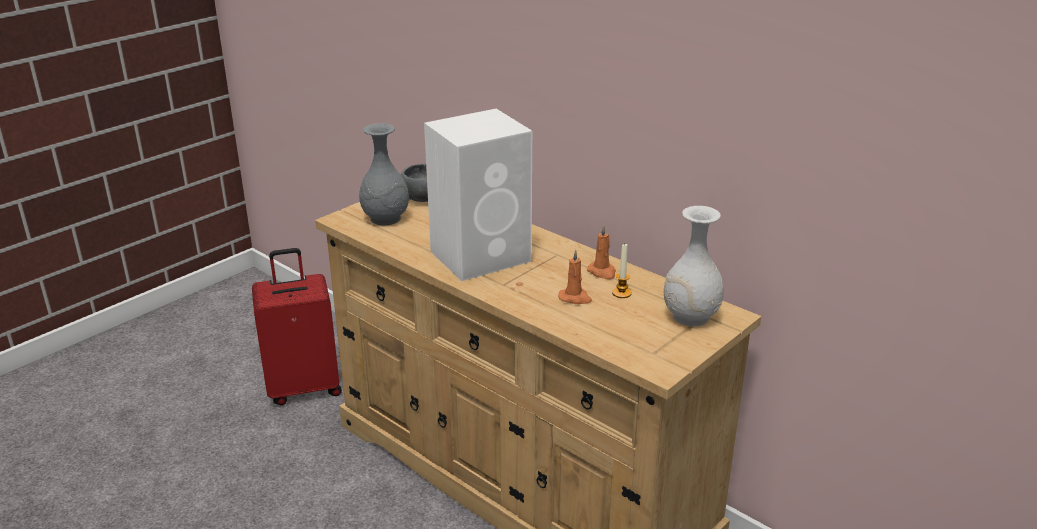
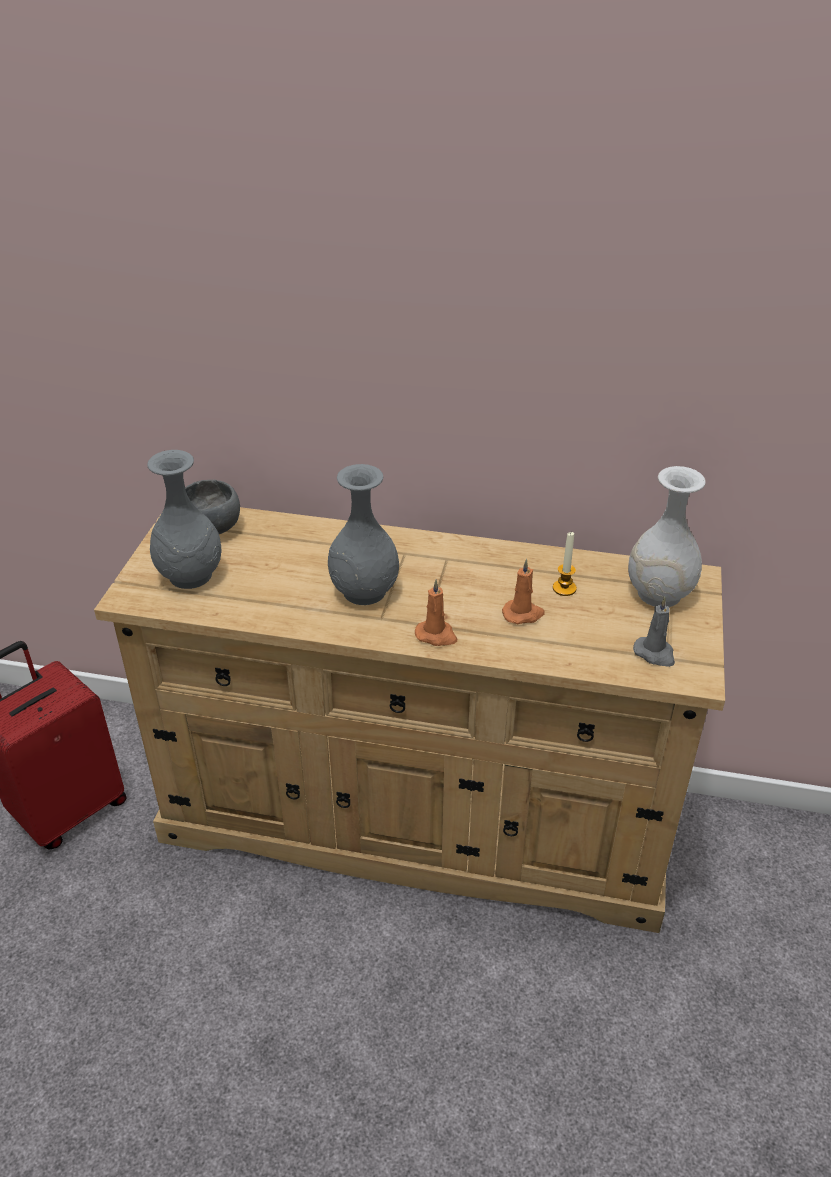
camera: 30 degrees left, 10 degrees up
(482, 255) = (364, 591): white speaker -> grey vase
(602, 272) = (518, 567): orange candle -> orange candle (436, 635)
(645, 348) = (655, 654): none -> grey candle

